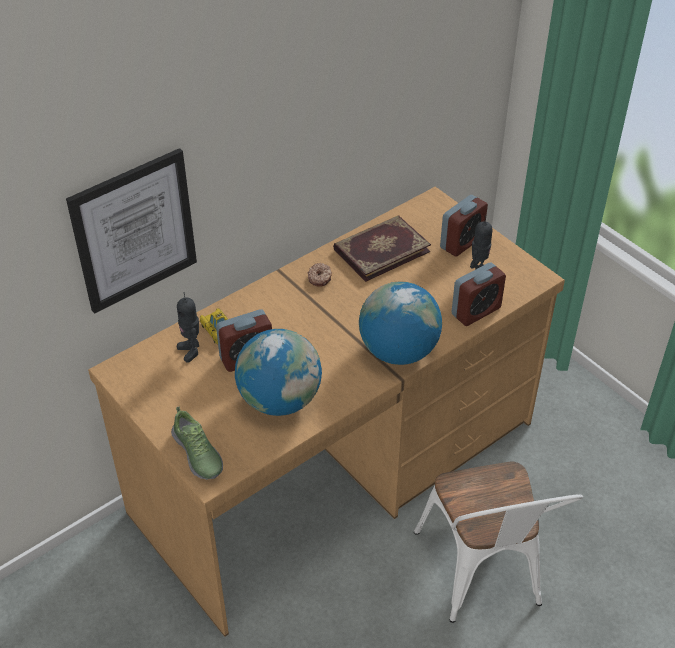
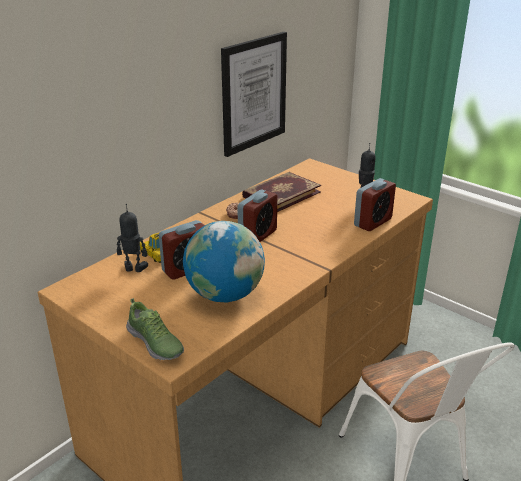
camera: 10 degrees left, 15 degrees down
(134, 231) = (78, 149): picture -> picture (253, 93)
(191, 351) = (134, 269): toy robot -> toy robot turned 135 degrees clockwise
(398, 351) = (319, 252): globe -> none
(461, 242) = (343, 185): alarm clock -> alarm clock (257, 235)

